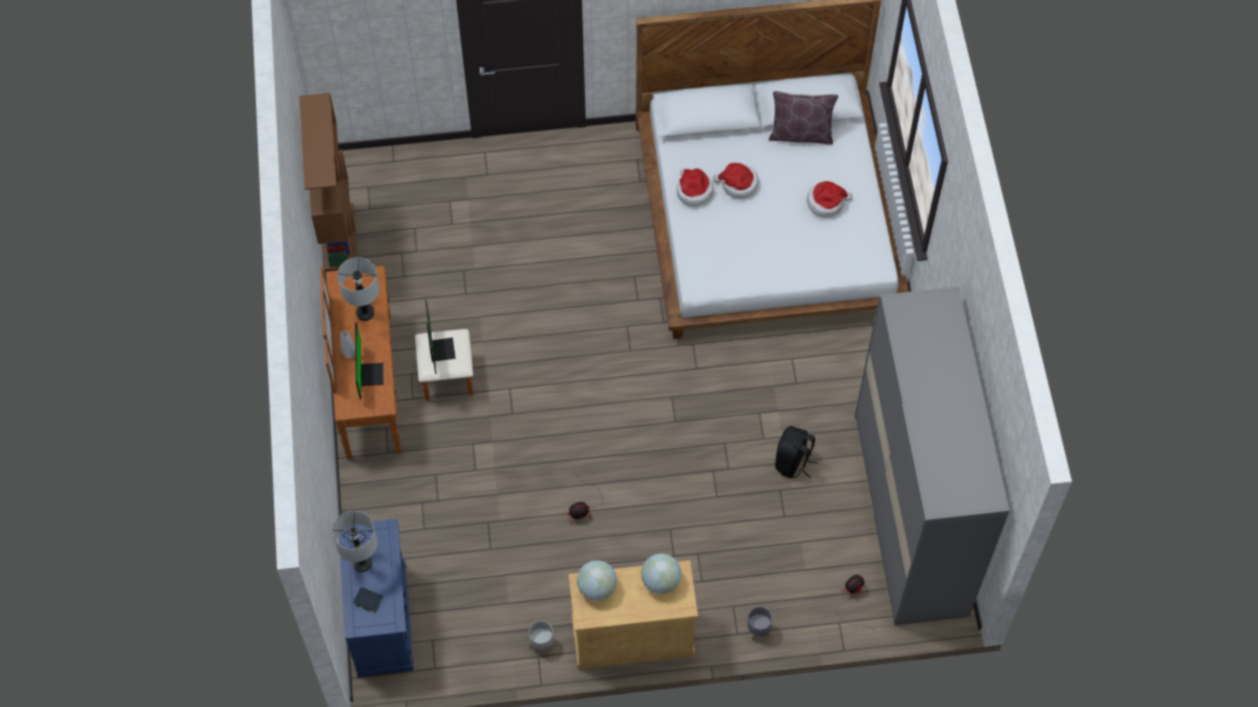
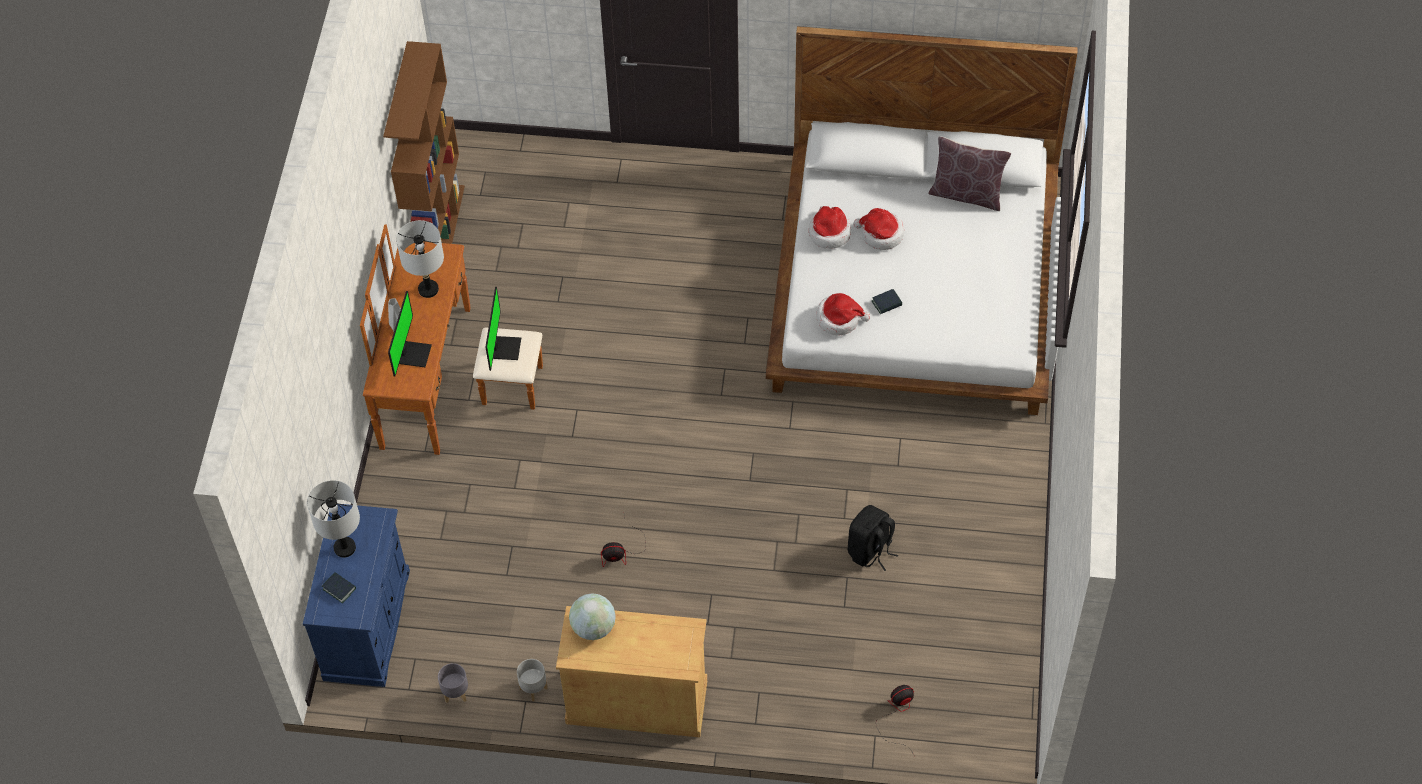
camera: 15 degrees right, 5 degrees down
(661, 581) = (667, 635): globe -> none
(758, 630) = (780, 724): grey planter -> grey planter (455, 693)
(759, 246) = (886, 303): none -> book
(826, 203) = (975, 271): hat -> hat (839, 319)
(910, 515) = (989, 635): grey wardrobe -> none

